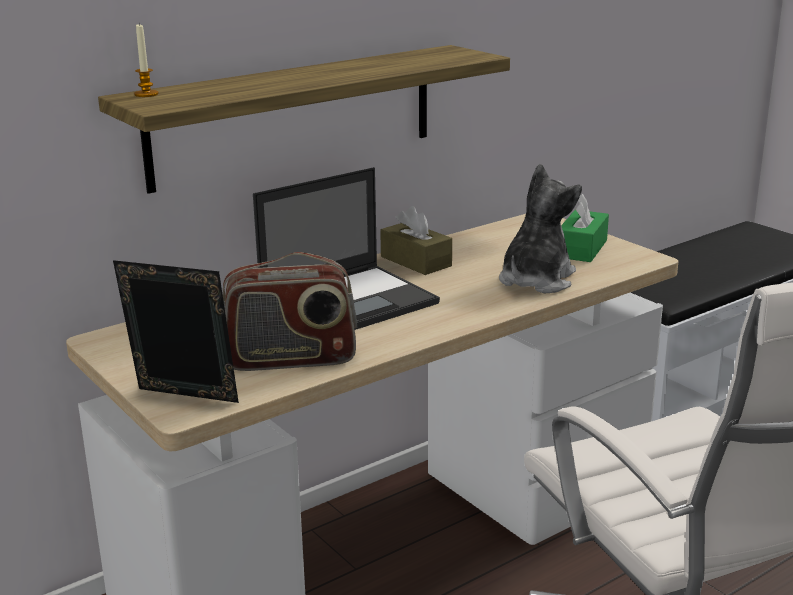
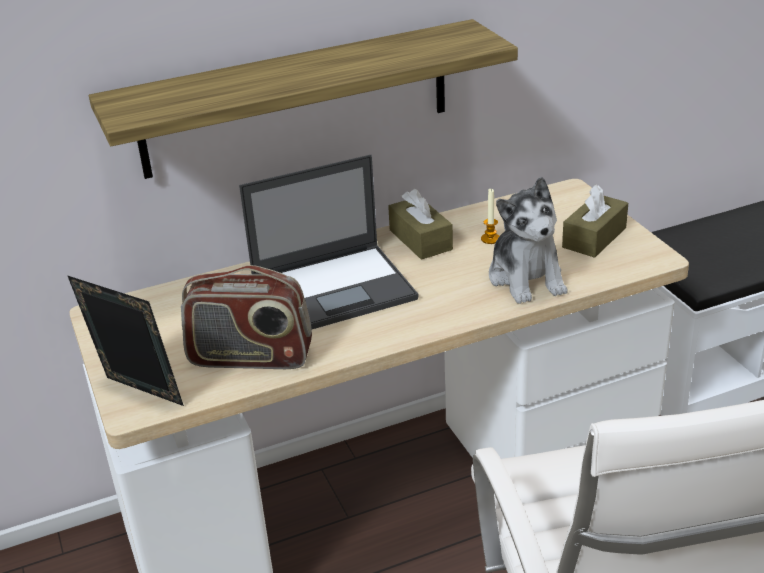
camera: 15 degrees right, 10 degrees up
(146, 94) = (131, 95): candle -> candle (490, 239)
(535, 280) = (526, 278): plush toy -> plush toy turned 120 degrees clockwise
(581, 249) = (594, 237): green tissue box -> brown tissue box

